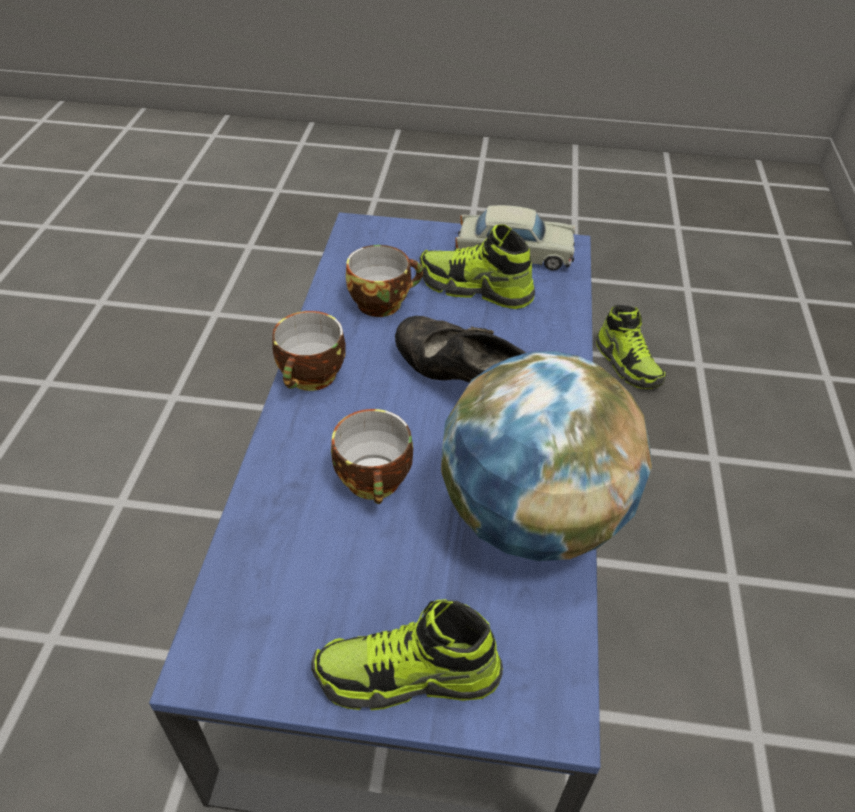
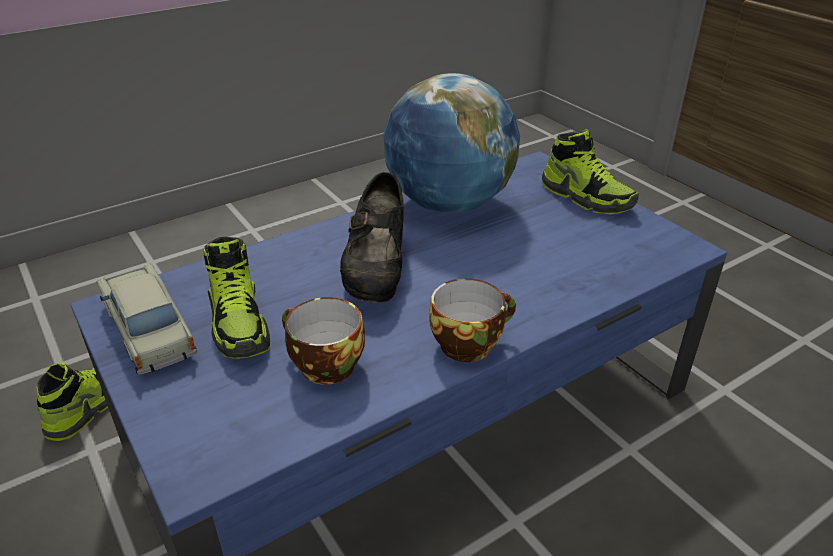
camera: 130 degrees left, 10 degrees down
(376, 481) = (508, 260): cup -> none

